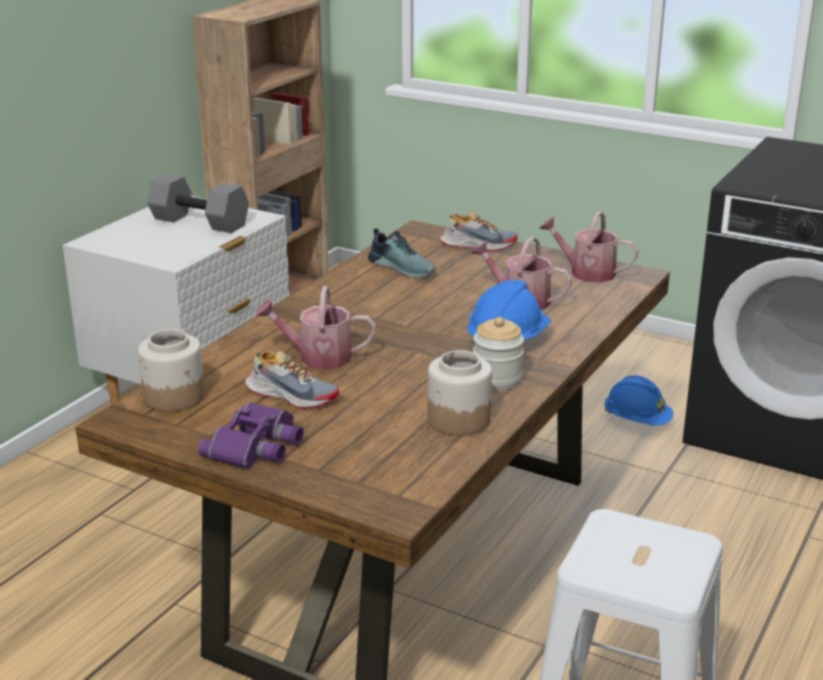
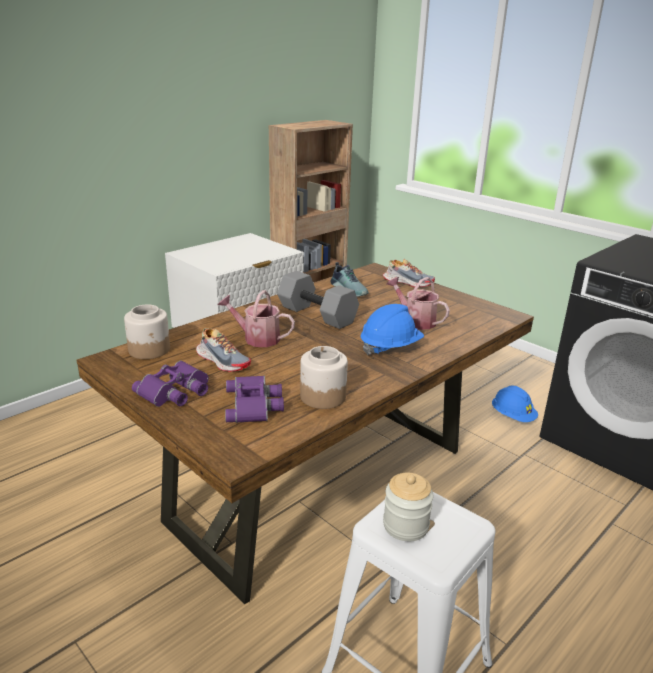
camera: 15 degrees right, 0 degrees up
(201, 222) = (251, 249): grey dumbbell -> grey dumbbell (318, 314)
(377, 445) = (255, 405): none -> purple binoculars
(497, 379) = (368, 371): jar -> jar (405, 525)
(586, 272) = (472, 309): watering can -> none

